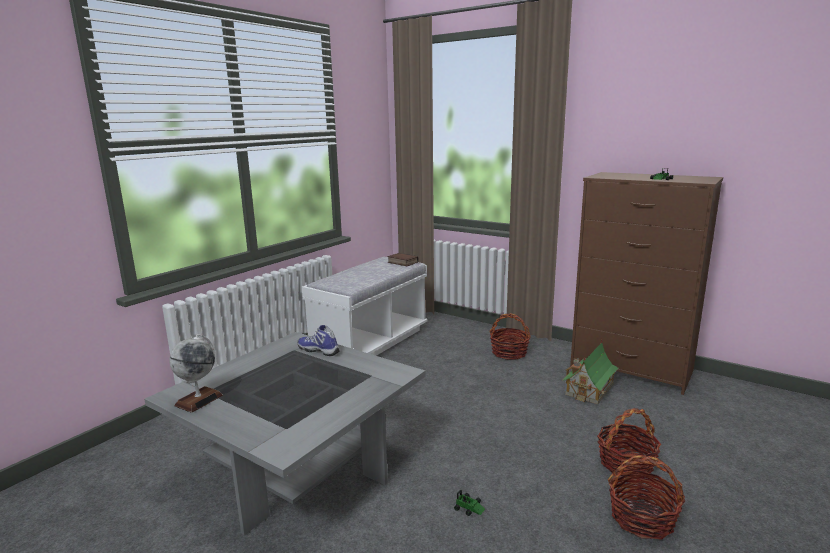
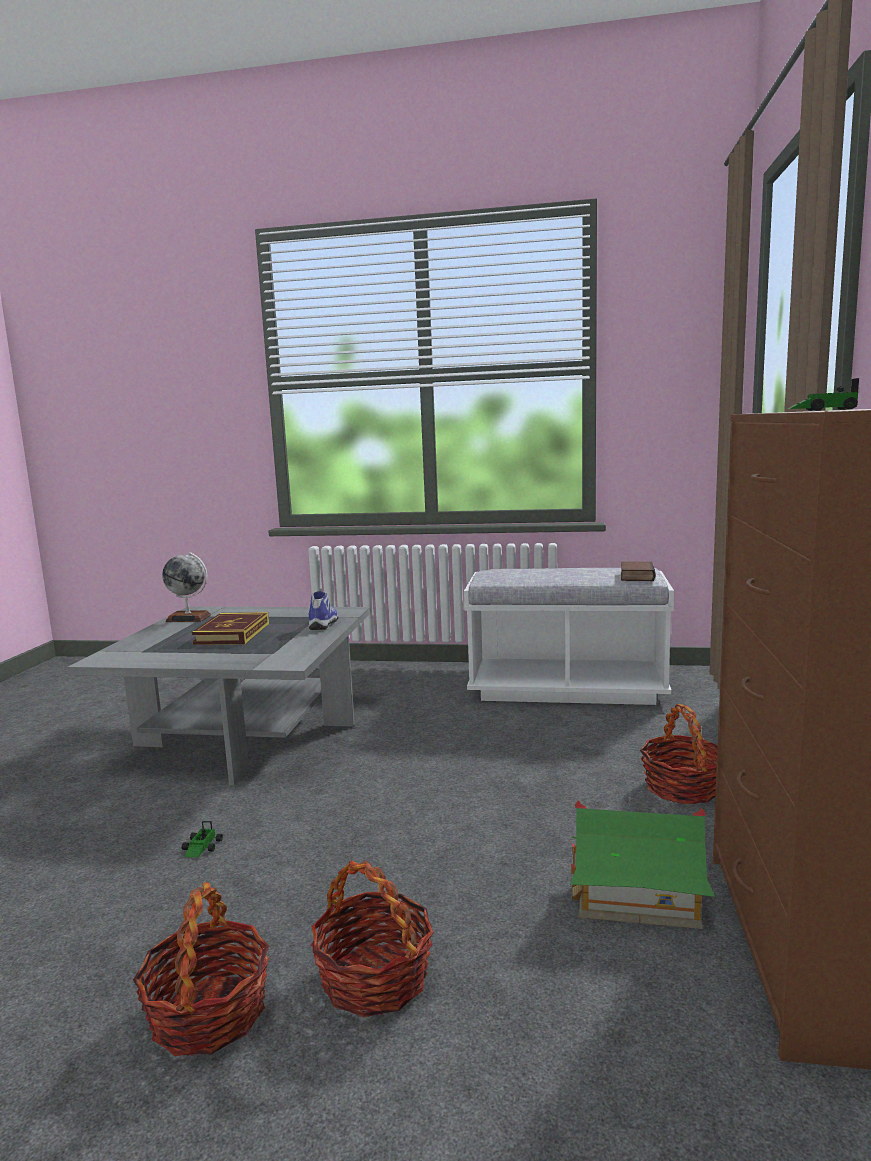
camera: 65 degrees right, 5 degrees down
(291, 385) = (232, 633): none -> book

